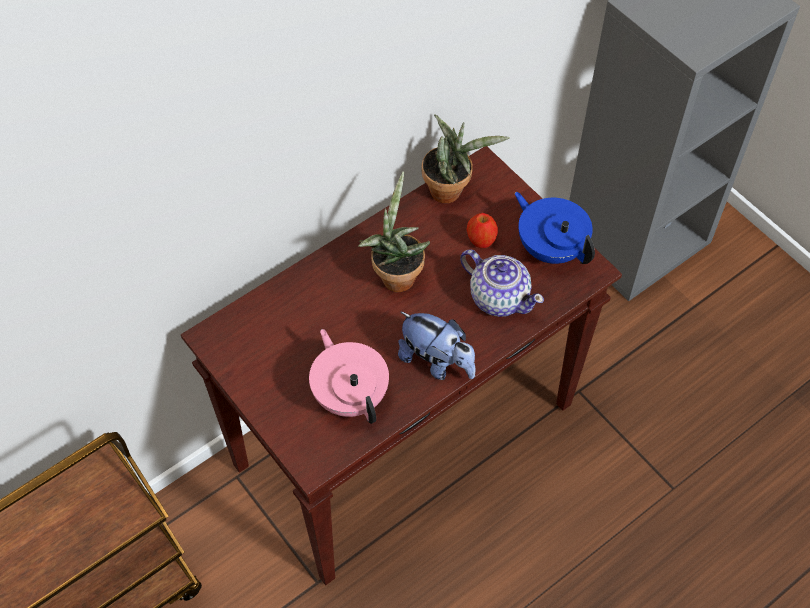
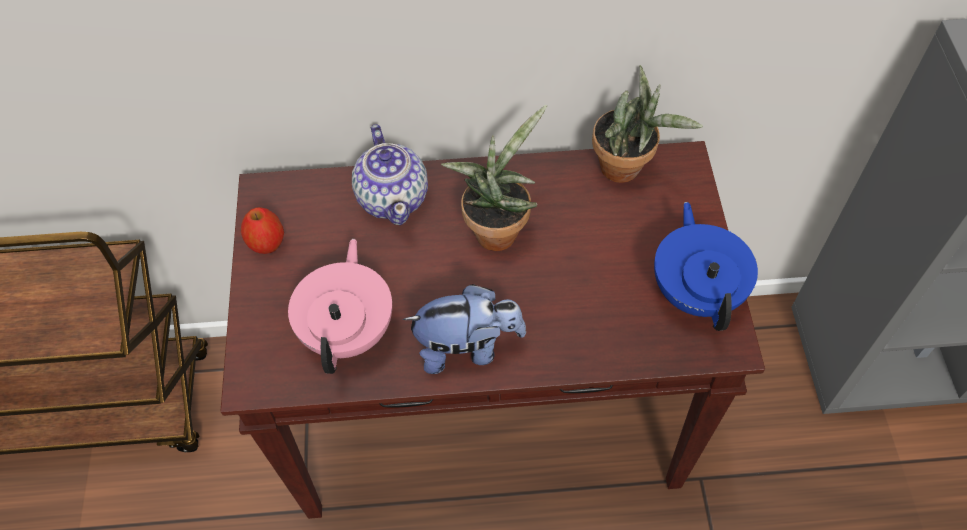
camera: 35 degrees right, 0 degrees up
(436, 362) = (467, 348): plush toy -> plush toy turned 75 degrees counterclockwise
(481, 240) = (620, 241): apple -> apple (267, 243)
(499, 297) = (593, 315): teapot -> teapot (393, 197)

